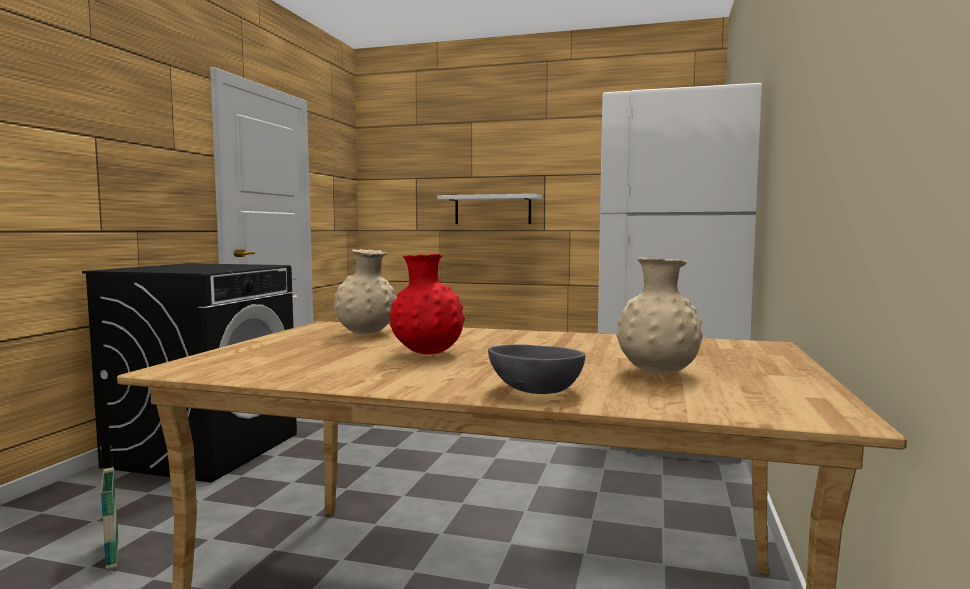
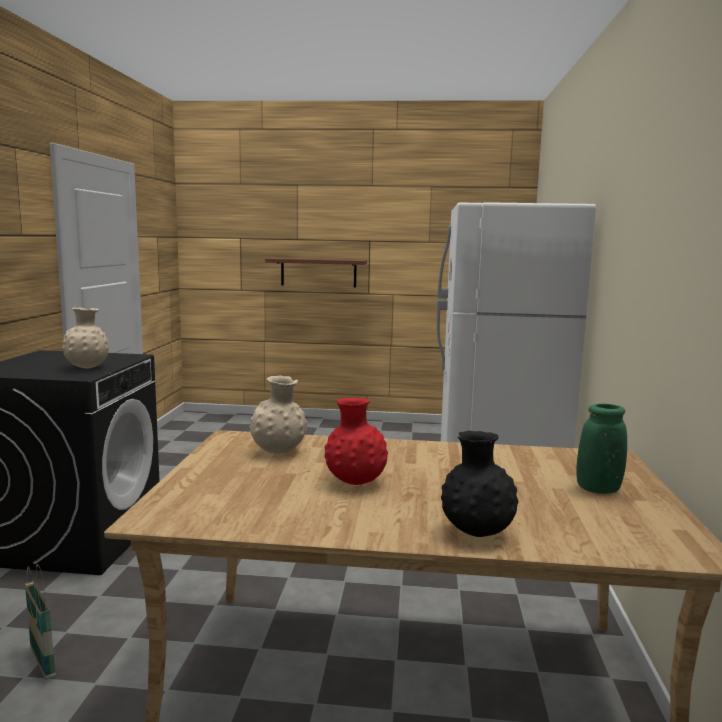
camera: 10 degrees left, 5 degrees up
(492, 210) = (318, 272): white shelf -> brown shelf
(536, 390) = (476, 533): grey bowl -> black vase
(657, 373) = (554, 502): beige vase -> beige vase (87, 368)
(725, 366) = (598, 489): none -> green vase

